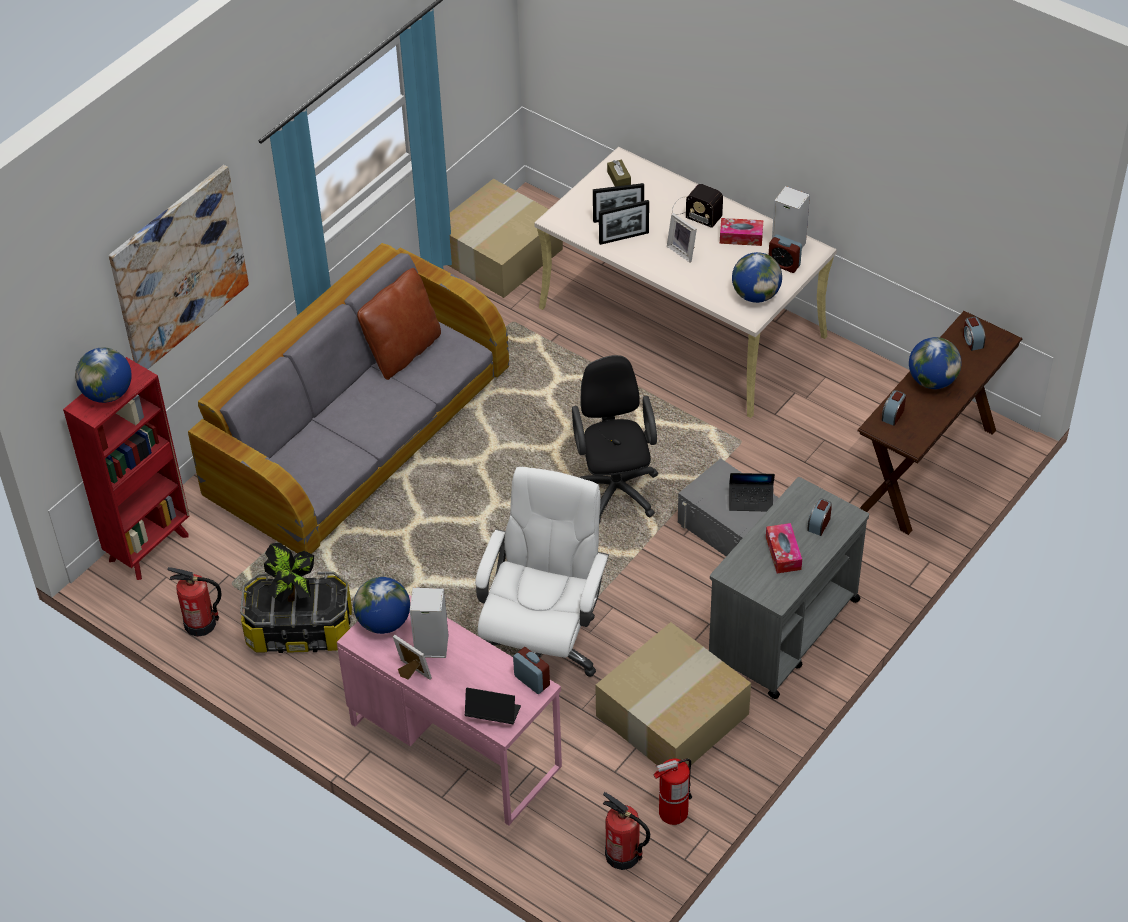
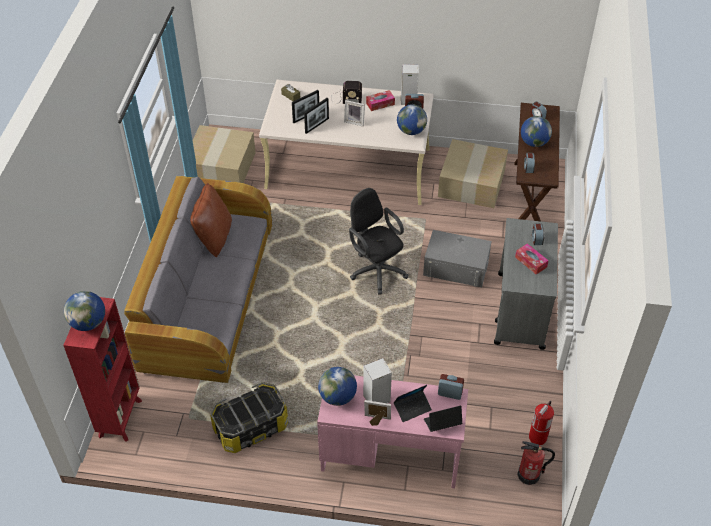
camera: 30 degrees left, 0 degrees up
(179, 269) = (93, 225): picture -> none
(201, 624) = (185, 451): fire extinguisher -> none
(293, 592) = (245, 405): potted plant -> none
(543, 645) = (399, 374): white office chair -> none
(672, 717) = (498, 383): cardboard box -> cardboard box (472, 184)
(751, 500) = (465, 245): laptop -> laptop (412, 408)

